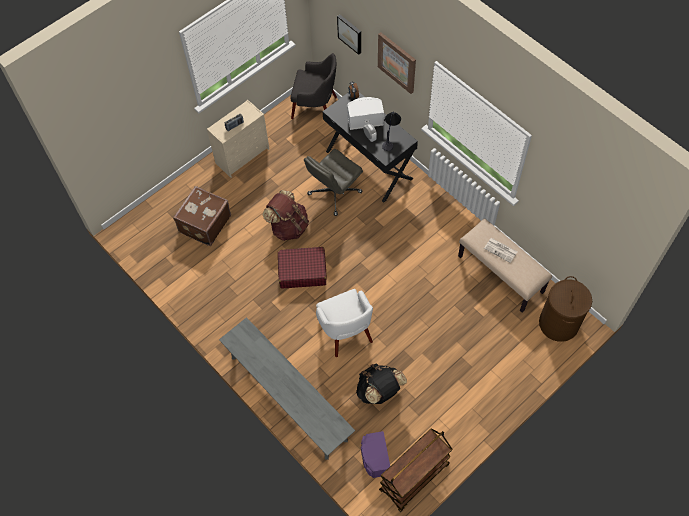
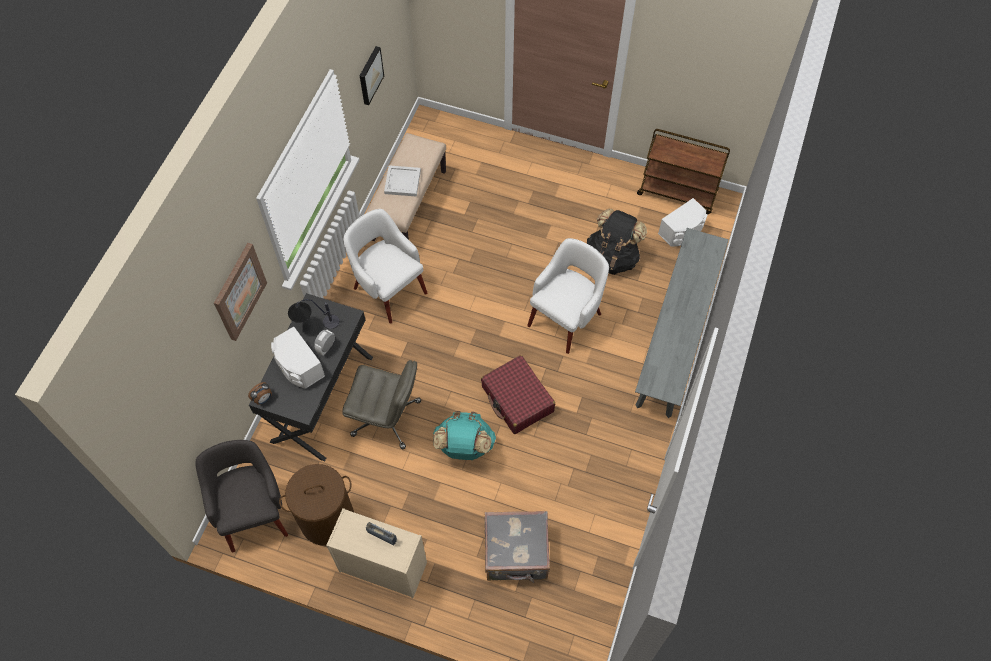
camera: 120 degrees left, 0 degrees up
(204, 224) = (516, 554): brown suitcase -> grey suitcase
(288, 227) = (464, 447): brown backpack -> turquoise backpack
(350, 33) = (195, 387): picture -> picture (369, 75)
(374, 458) = (682, 231): purple speaker -> white speaker
(431, 232) = (389, 289): none -> white armchair
(501, 250) = (402, 181): newspaper -> white tray
(559, 323) = (440, 137): brown laundry basket -> brown laundry basket (327, 519)

